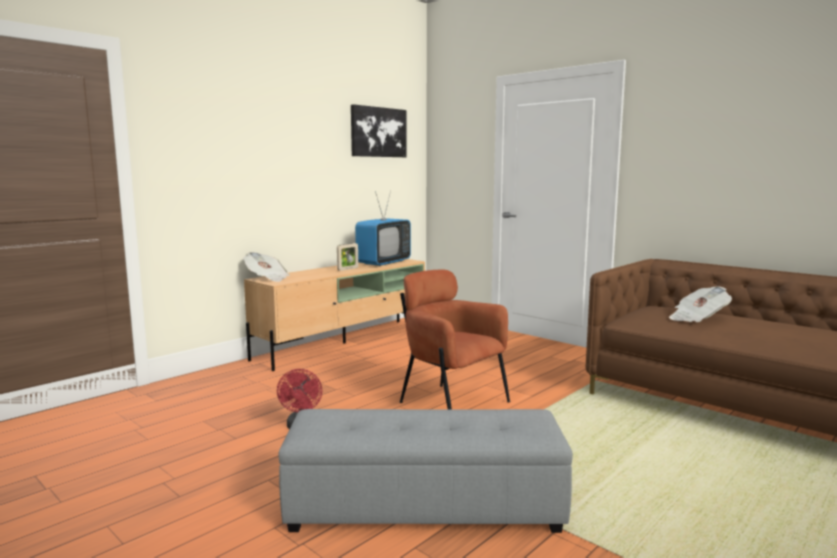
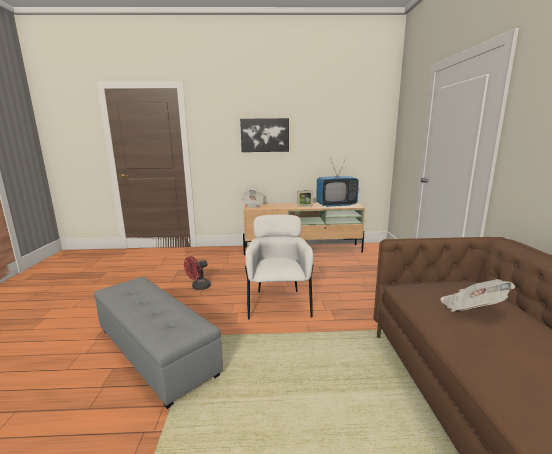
camera: 45 degrees right, 5 degrees up
(378, 132) = (349, 117): picture -> picture (265, 135)
(451, 404) = (279, 304): brown armchair -> white armchair

